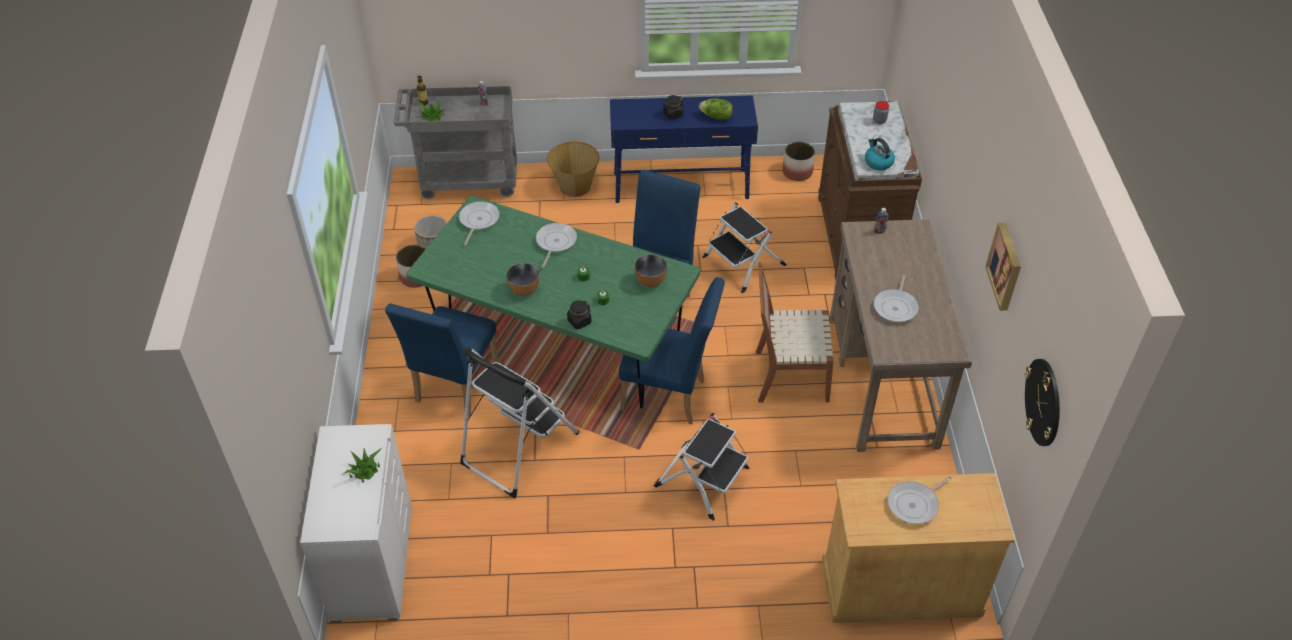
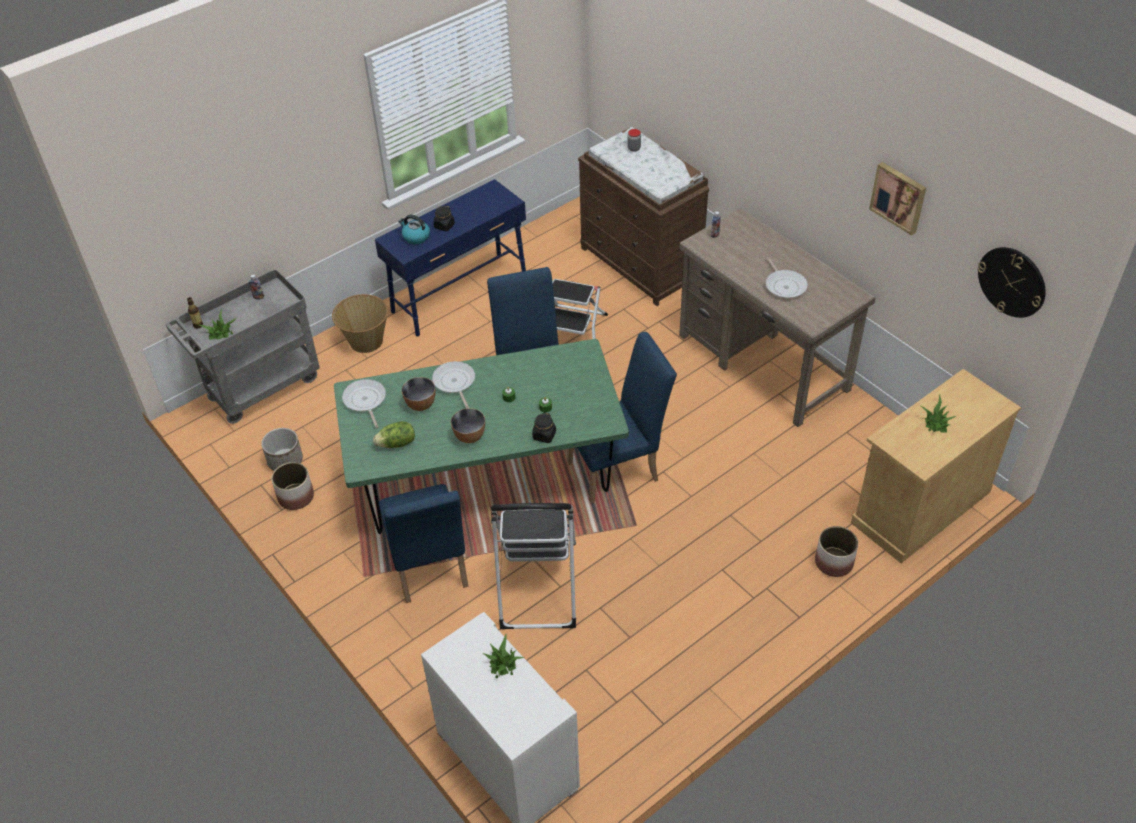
camera: 35 degrees left, 0 degrees up
(650, 281) = (568, 371): bowl -> bowl (420, 405)
(702, 479) = (707, 518): step ladder -> none
(716, 117) = (483, 210): lettuce -> lettuce (397, 444)
(787, 377) = (693, 401): chair -> none
(797, 172) = (544, 236): planter -> planter (834, 562)
(878, 162) = (666, 181): kettle -> kettle (415, 237)
(915, 504) = (936, 422): frying pan -> potted plant

